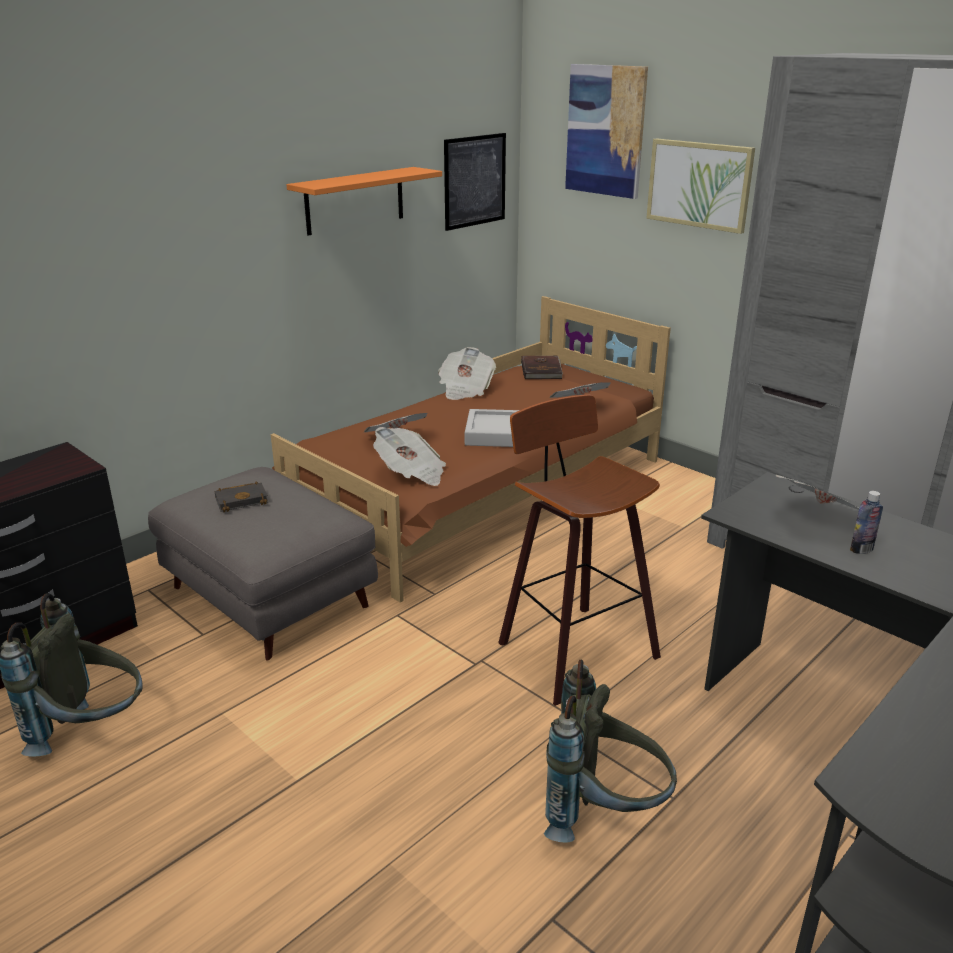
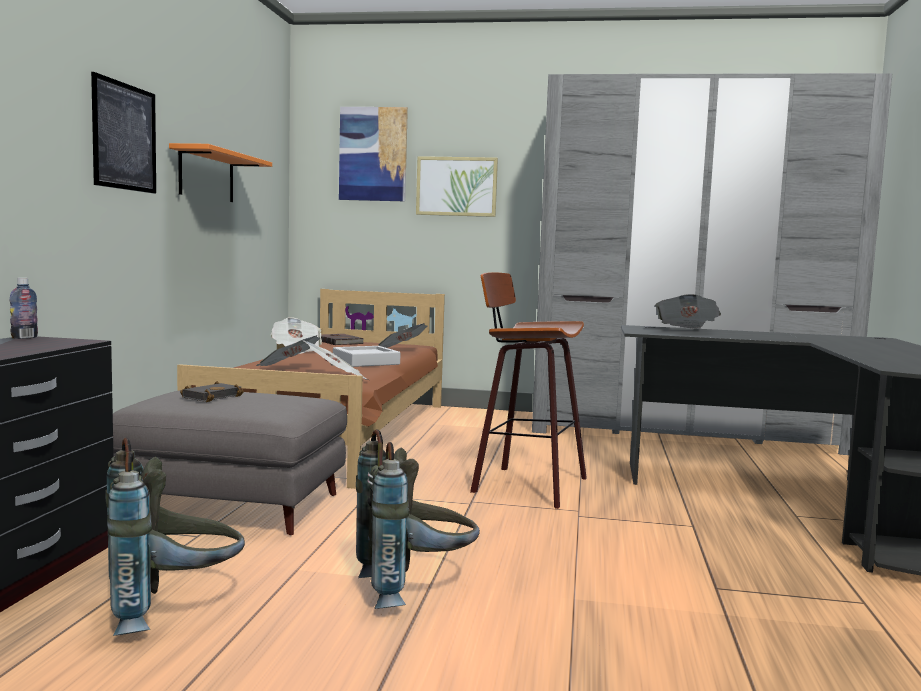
camera: 35 degrees left, 20 degrees down
(475, 181) = (269, 188): picture -> picture (124, 137)
(604, 813) = (667, 541): grey backpack -> grey backpack (415, 589)
(861, 549) = (727, 335): bottle -> bottle (24, 337)

